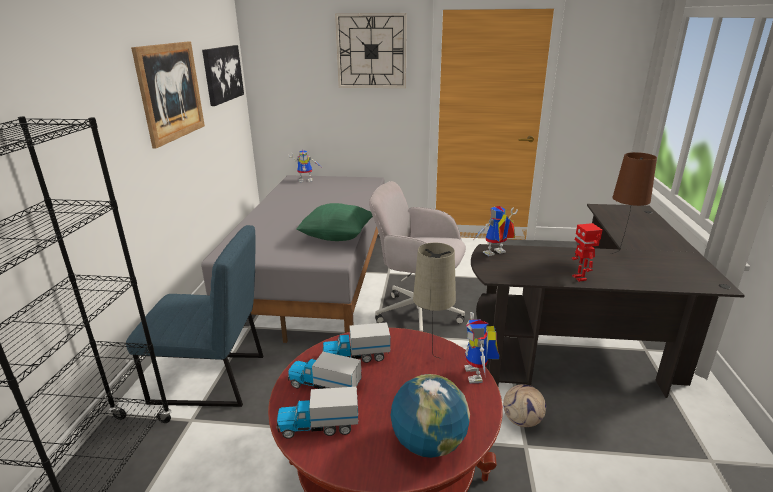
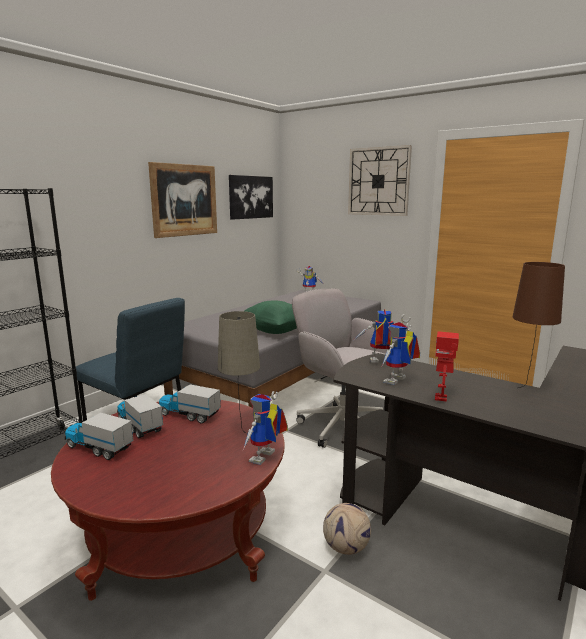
camera: 30 degrees right, 10 degrees down
(428, 443) = (152, 489): globe -> none
(533, 271) = (397, 382): none -> toy robot

